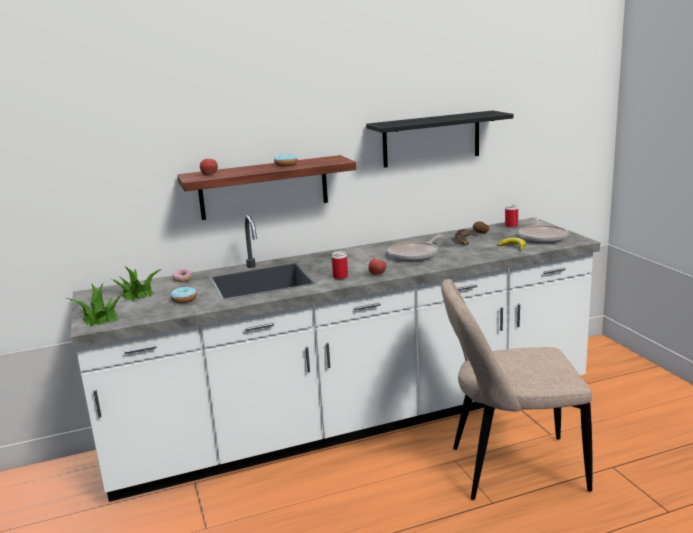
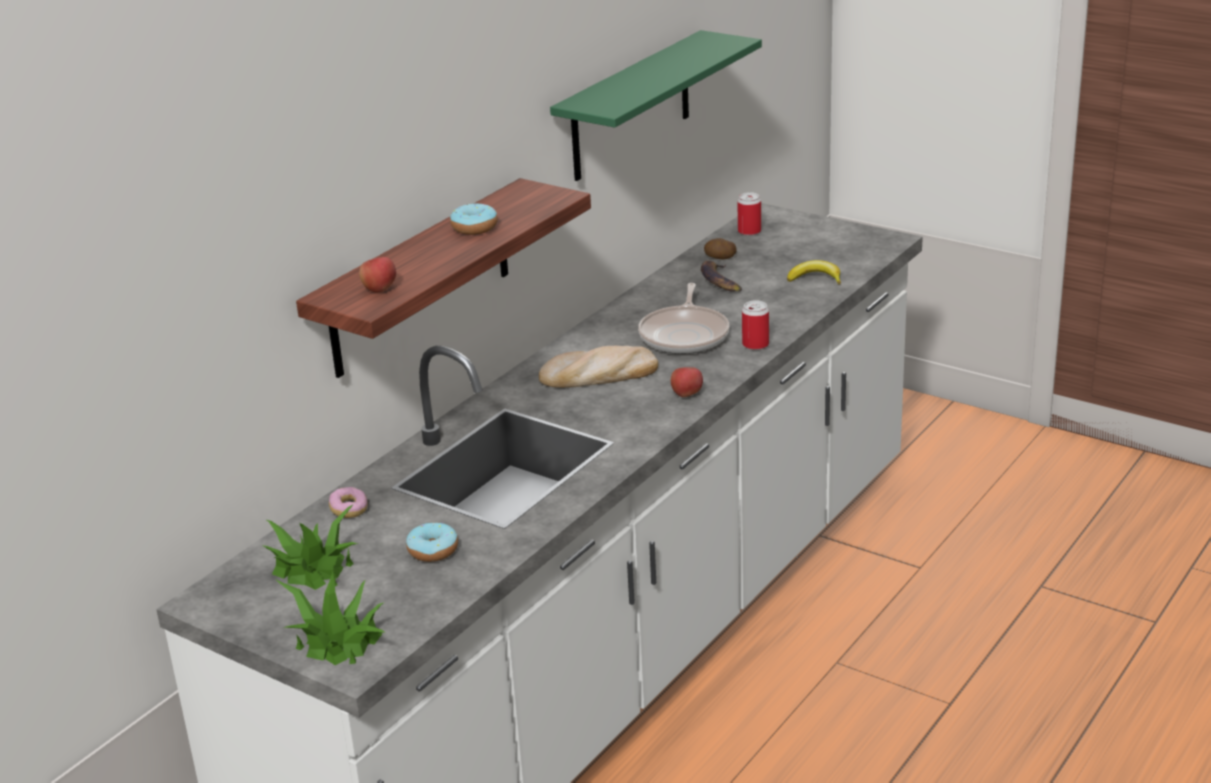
camera: 35 degrees left, 10 degrees up
(340, 277) = (634, 417): can -> can (755, 344)
(353, 260) = (598, 375): none -> bread
(431, 139) = (631, 107): black shelf -> green shelf
(510, 469) = (923, 643): beige chair -> none
(542, 237) = (829, 245): frying pan -> none

